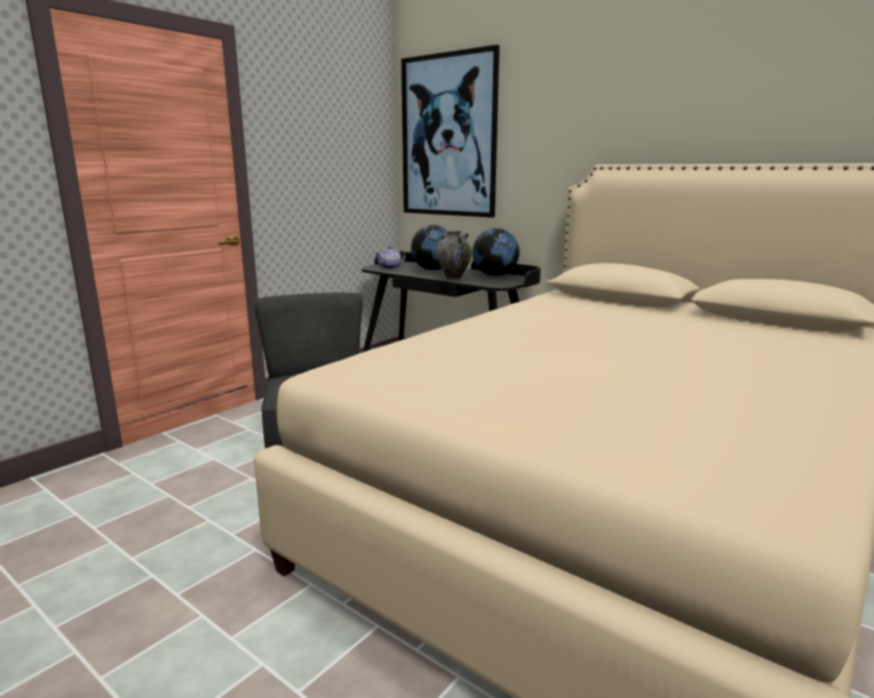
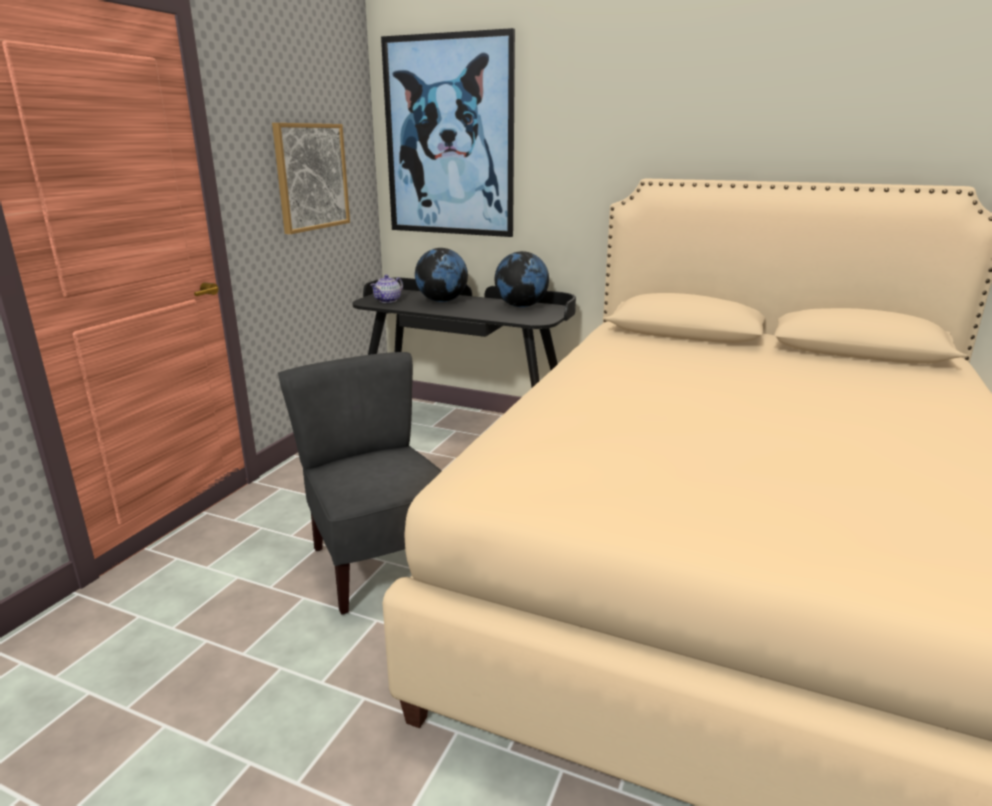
camera: 15 degrees left, 5 degrees up
(332, 165) = (311, 177): none -> picture
(453, 278) = (479, 314): vase -> none

